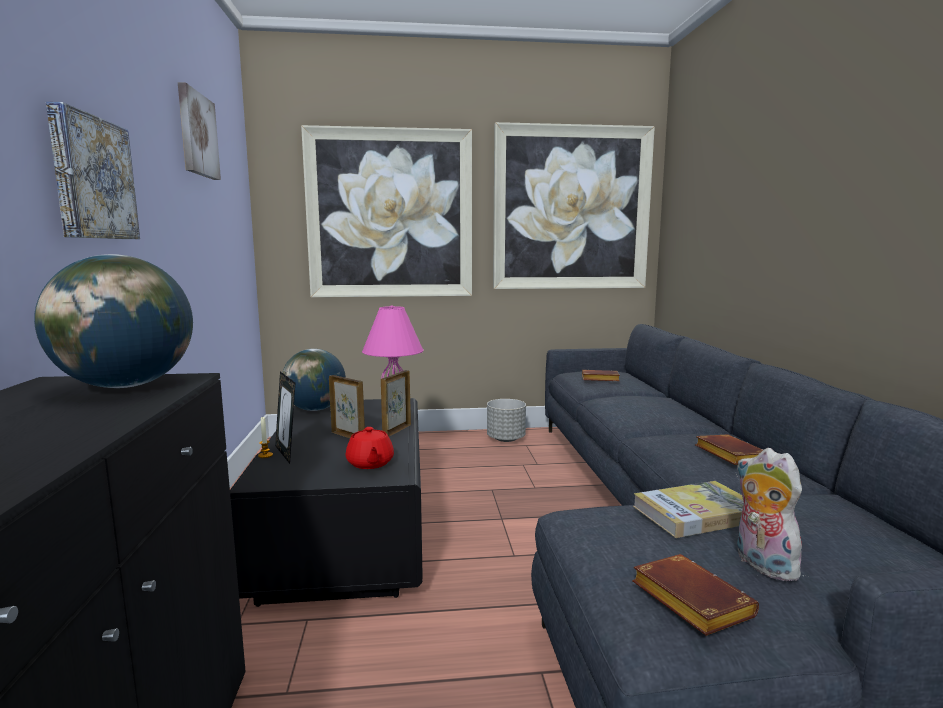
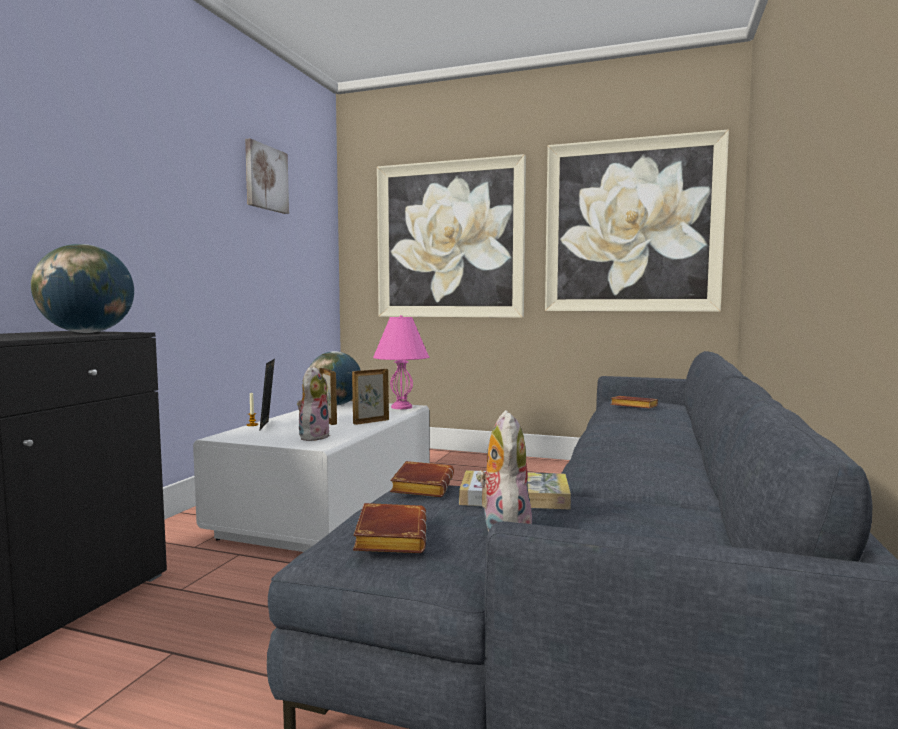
camera: 25 degrees right, 5 degrees down
(91, 178) = (137, 206): picture -> none
(348, 530) = (330, 508): black coffee table -> white coffee table
(370, 463) = (313, 437): red teapot -> plush toy
(506, 439) = (547, 467): grey planter -> none
(728, 455) = (642, 466): brown book -> brown book (421, 486)

